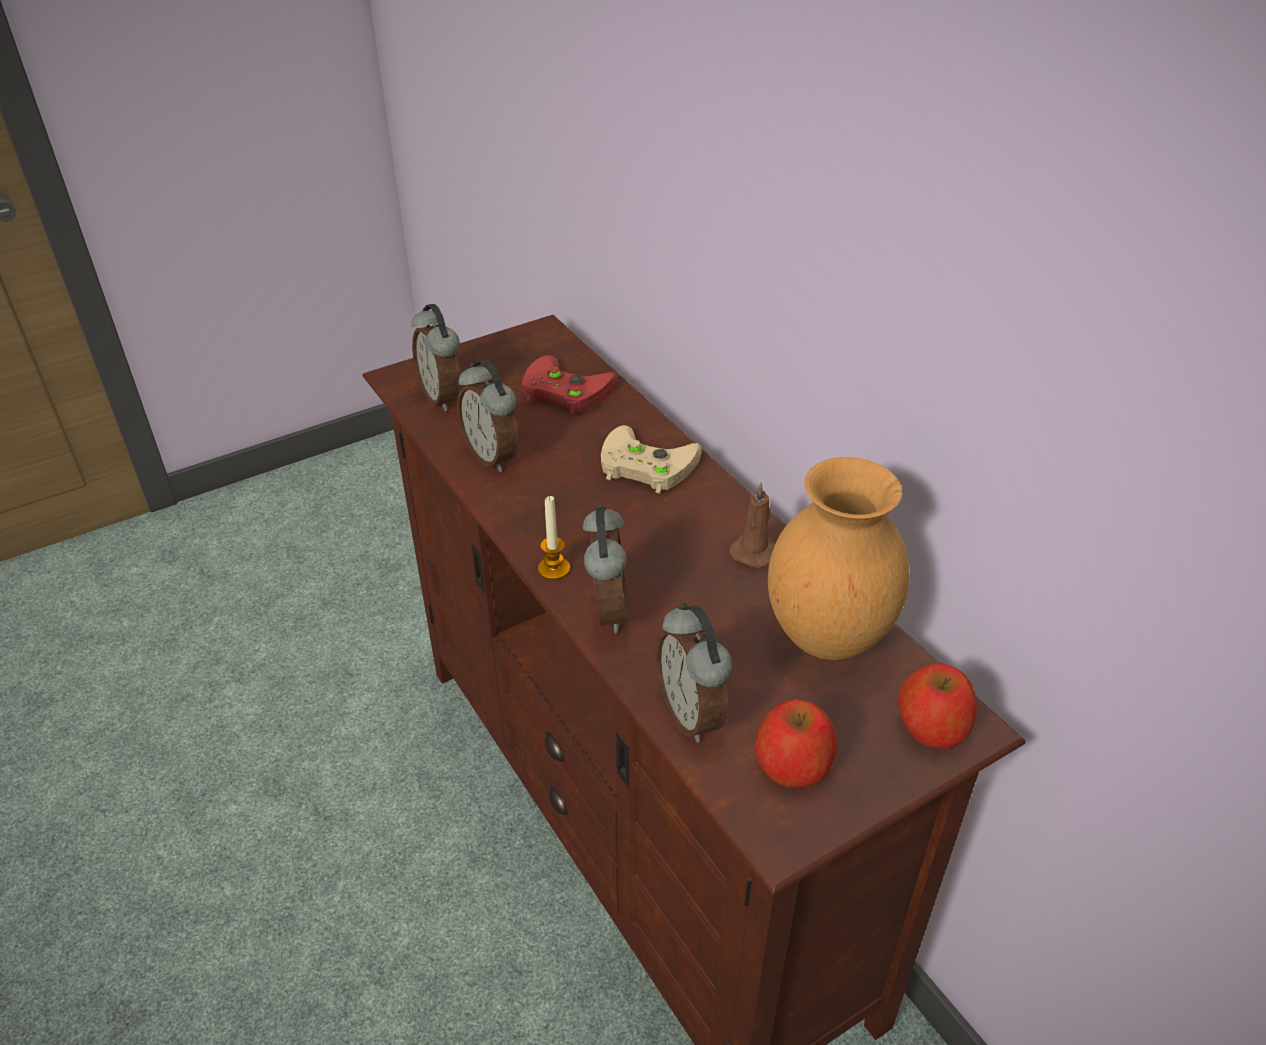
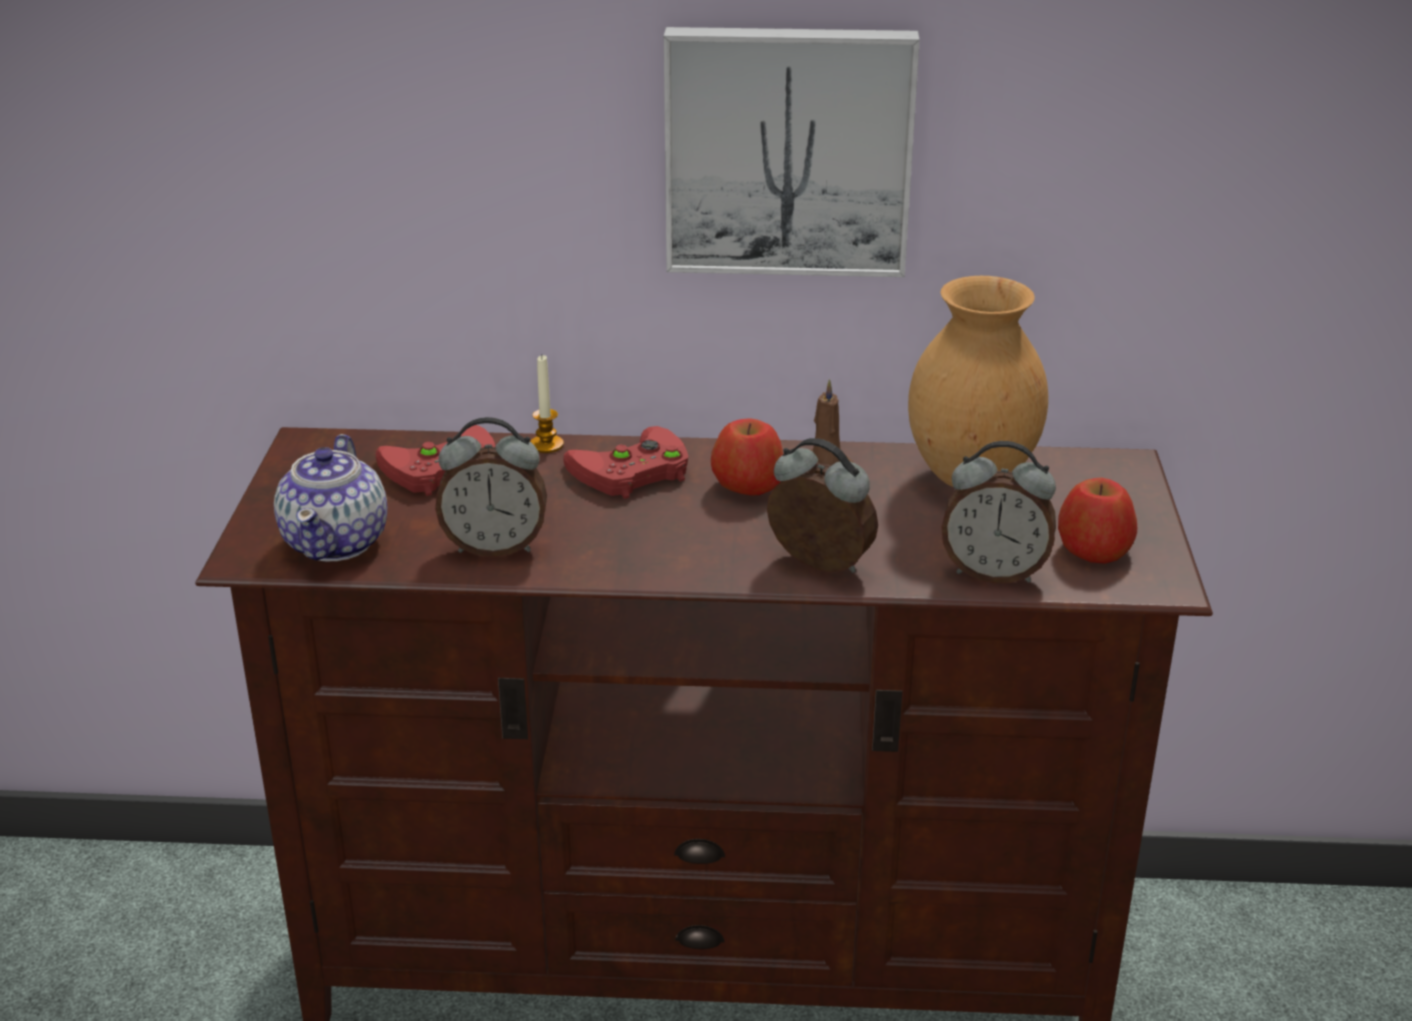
camera: 55 degrees left, 10 degrees down
(443, 397) = (337, 542): alarm clock -> teapot
(554, 569) = (724, 573): candle -> candle (546, 445)
(643, 465) = (629, 472): beige game controller -> red game controller
(817, 269) = (788, 150): none -> picture
(932, 726) = (1110, 476): apple -> apple (747, 485)

